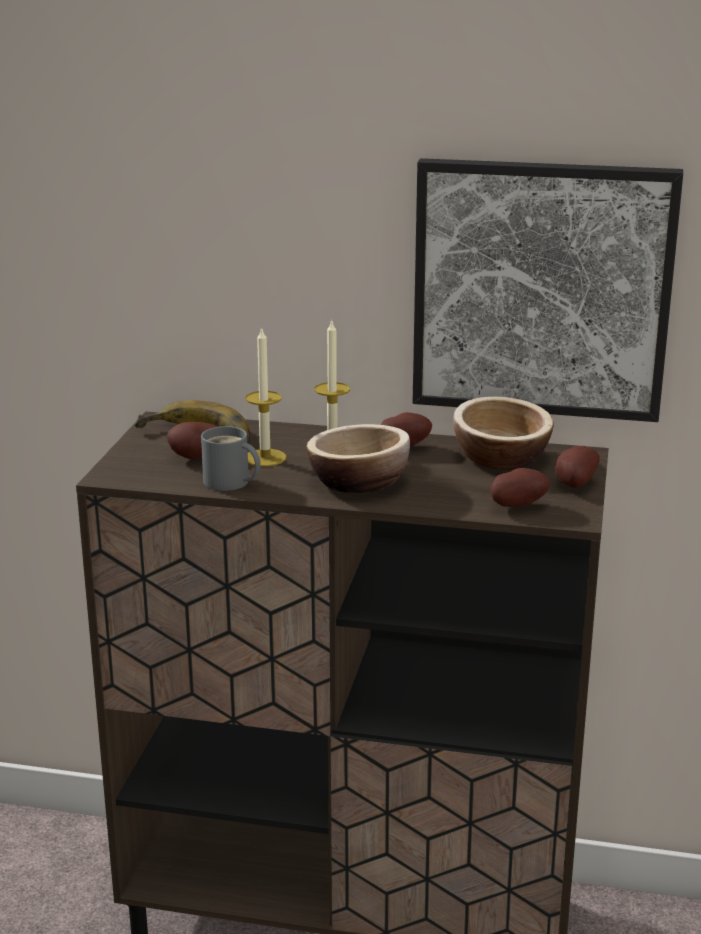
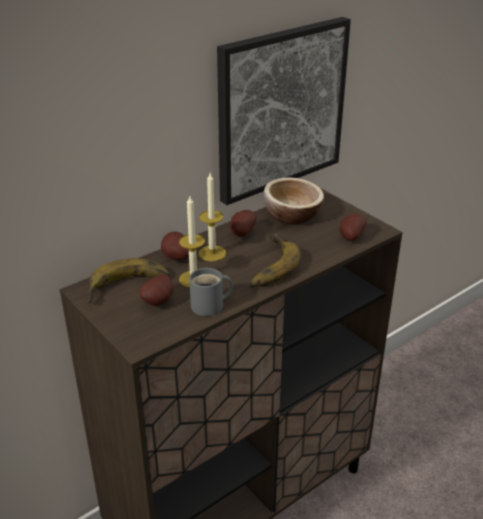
camera: 50 degrees left, 10 degrees up
(359, 483) = (267, 266): bowl -> banana
(573, 484) = (345, 213): potato -> potato (175, 257)

